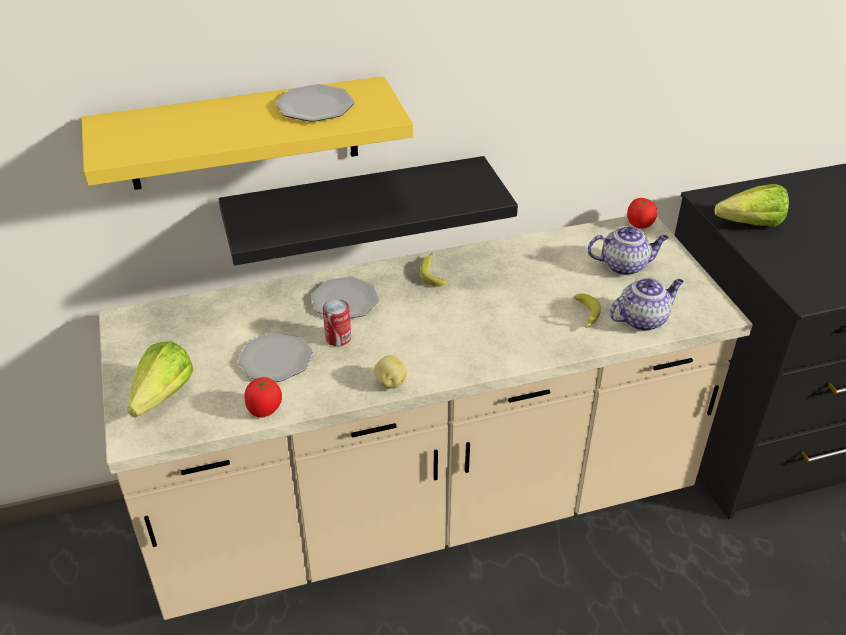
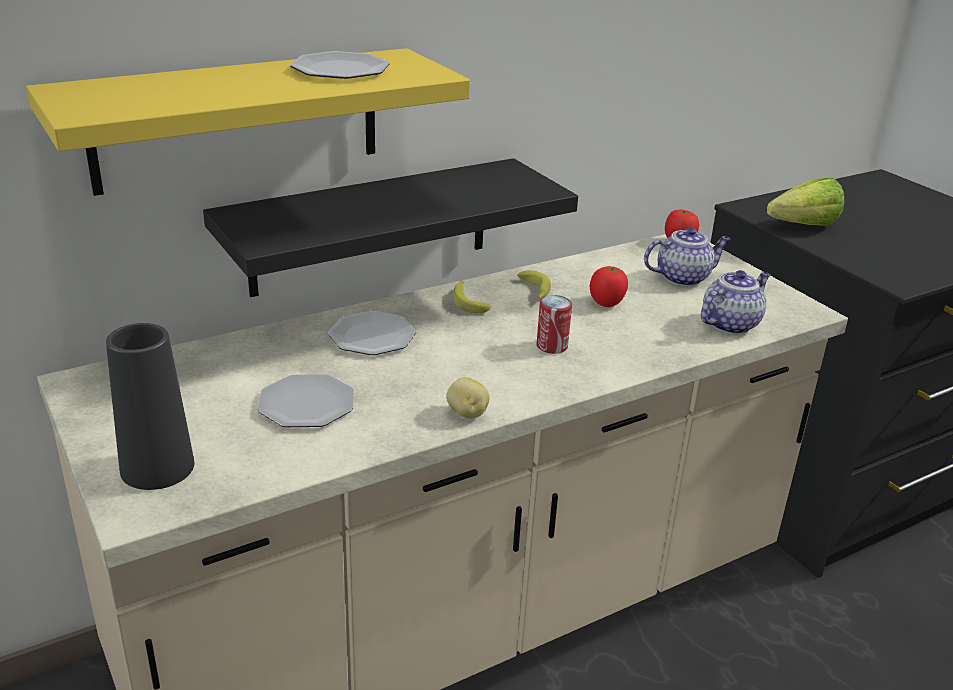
camera: 15 degrees left, 10 degrees down
(158, 401) = (157, 467): lettuce -> black vase
(264, 410) = (313, 460): tomato -> tomato (606, 303)
(338, 338) = (380, 374): can -> can (552, 346)
(585, 316) = (666, 326): banana -> banana (535, 291)

